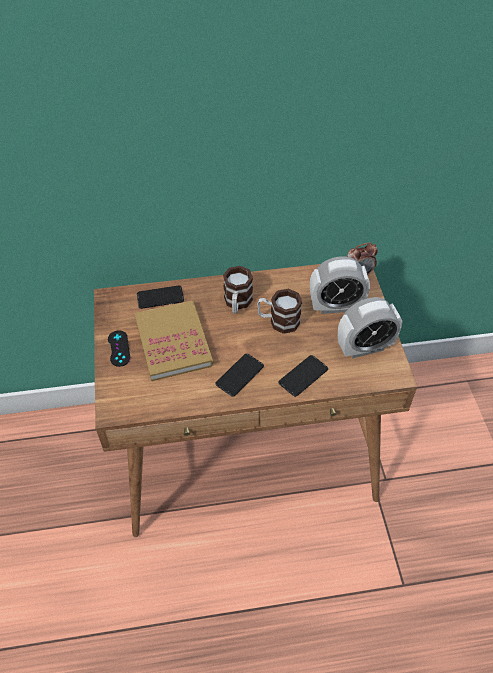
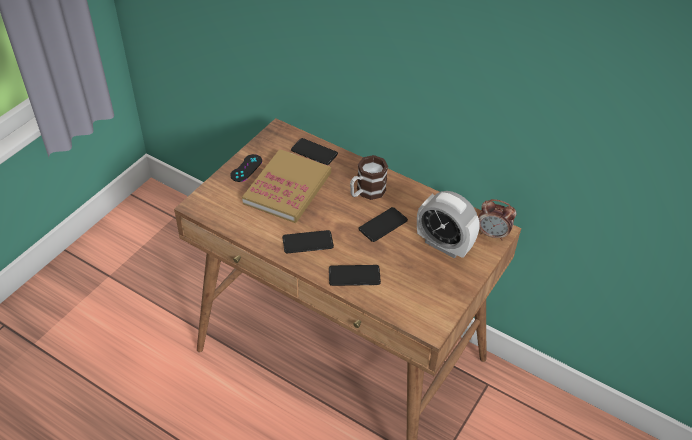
camera: 40 degrees right, 5 degrees down
(278, 321) = (383, 225): mug -> phone
(364, 347) = (429, 290): alarm clock -> none

